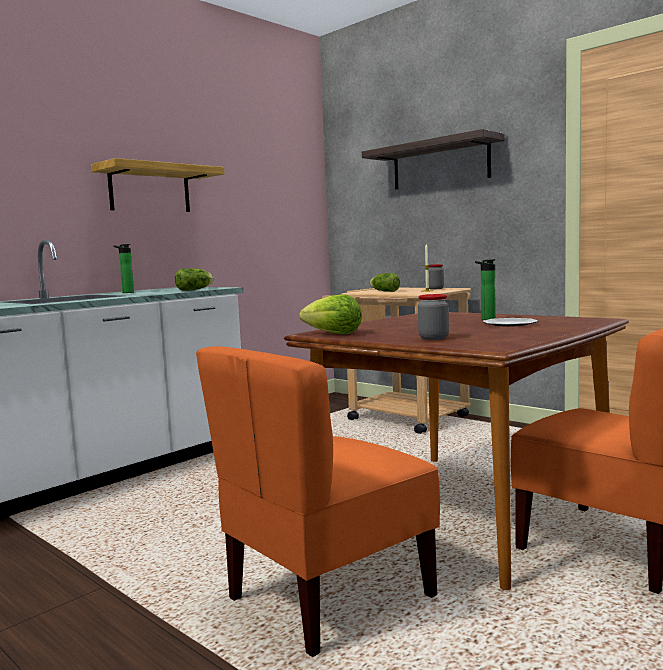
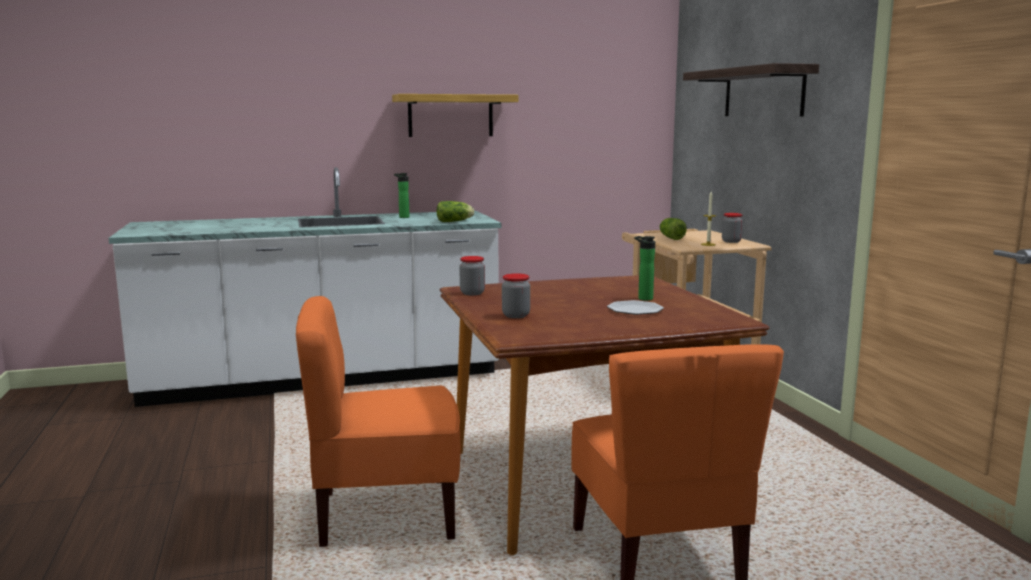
camera: 30 degrees right, 5 degrees up
(334, 334) = (472, 293): lettuce -> jar

